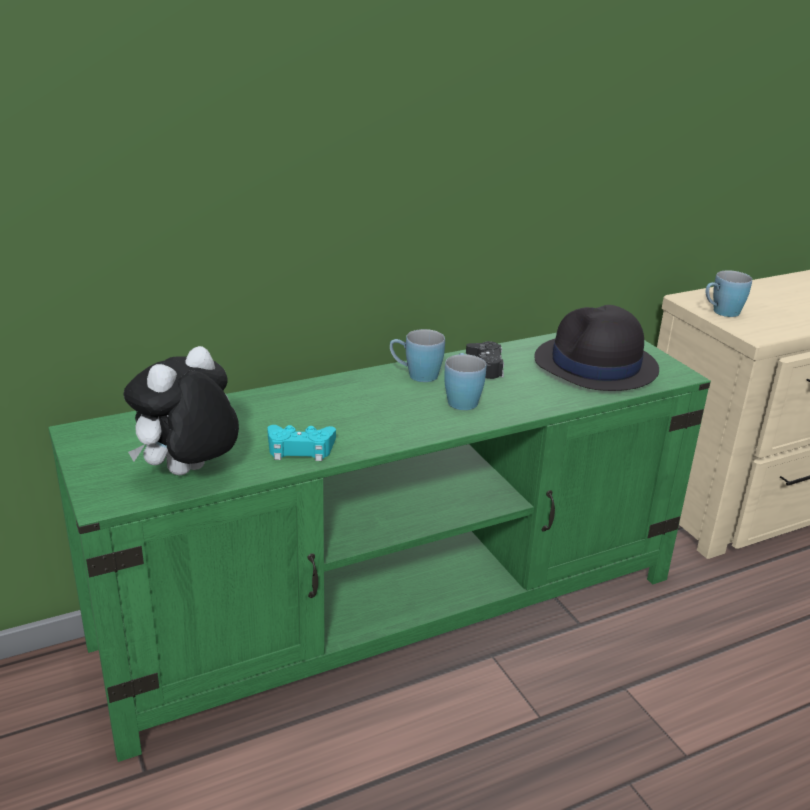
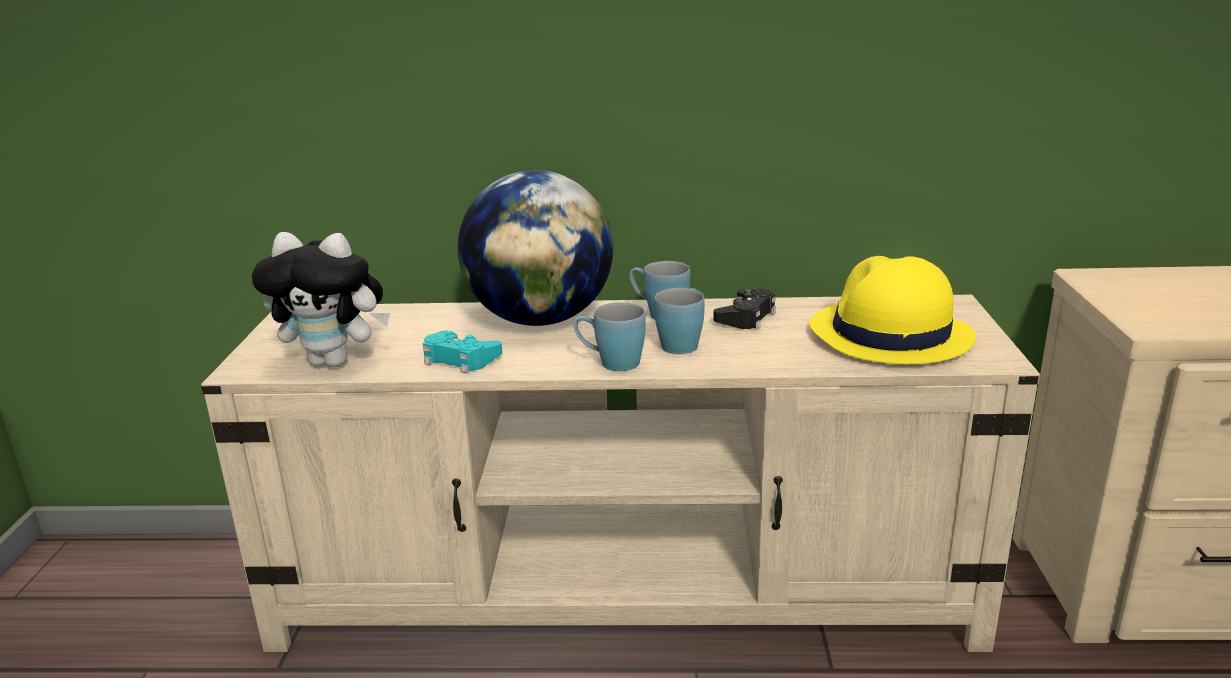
camera: 30 degrees right, 5 degrees down
(188, 474) = (335, 361): plush toy -> plush toy turned 150 degrees counterclockwise
(326, 397) = (540, 319): none -> globe
(397, 610) = (627, 592): green tv stand -> beige tv stand
(595, 366) = (889, 334): black hat -> yellow hat
(721, 312) = (1119, 295): blue mug -> blue mug (610, 363)

